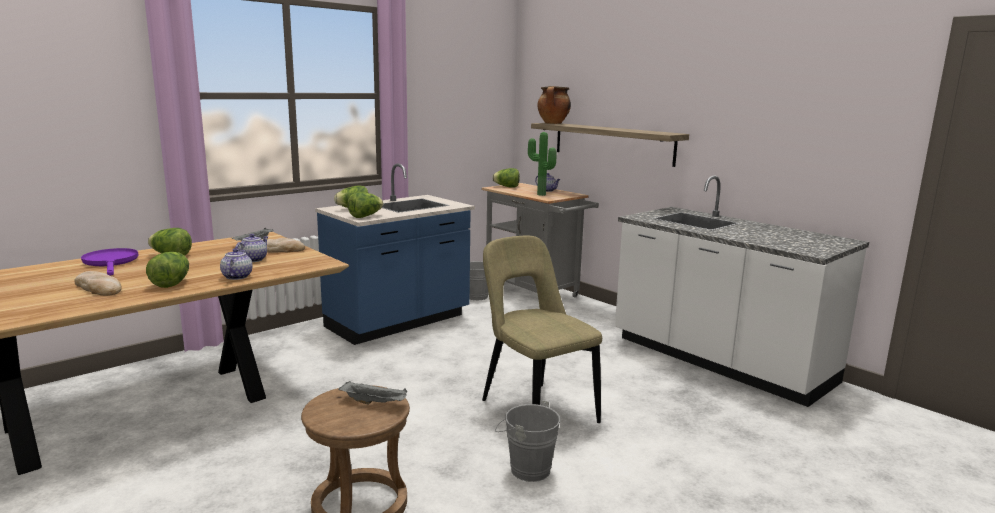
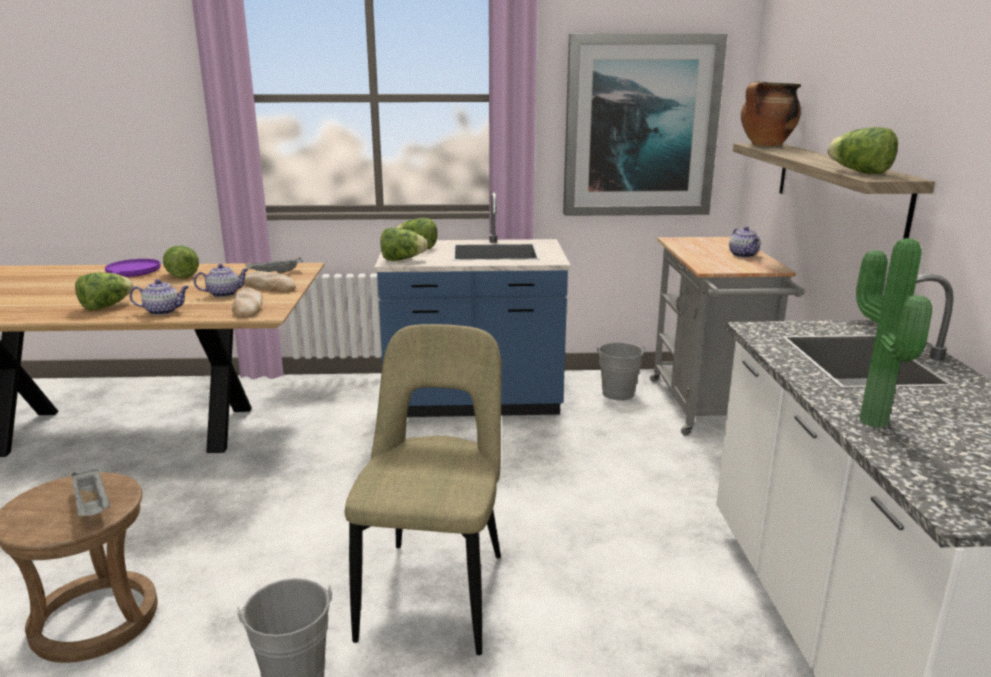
camera: 40 degrees right, 5 degrees up
(99, 288) = (57, 299): bread -> bread (248, 307)
(237, 276) = (163, 311): teapot -> teapot turned 45 degrees clockwise
(461, 115) = (640, 127): none -> picture
(507, 187) = (695, 241): lettuce -> lettuce (859, 172)
(540, 195) = (712, 261): potted plant -> potted plant (868, 422)

